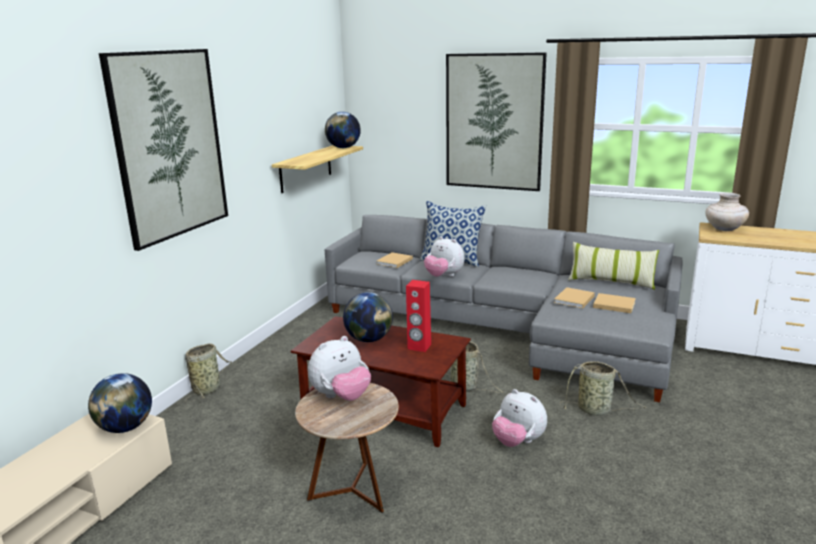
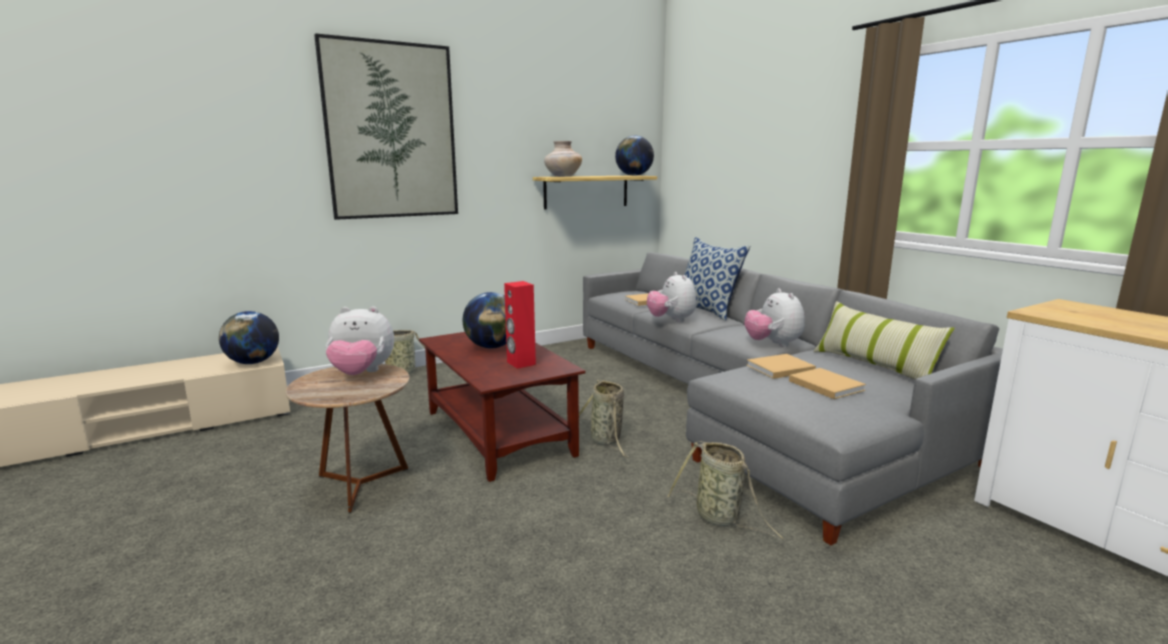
camera: 35 degrees right, 5 degrees down
(494, 122) = (794, 147): picture -> none
(518, 442) = (573, 510): plush toy -> plush toy (773, 344)
(724, 229) = (1087, 310): beige vase -> beige vase (562, 176)

